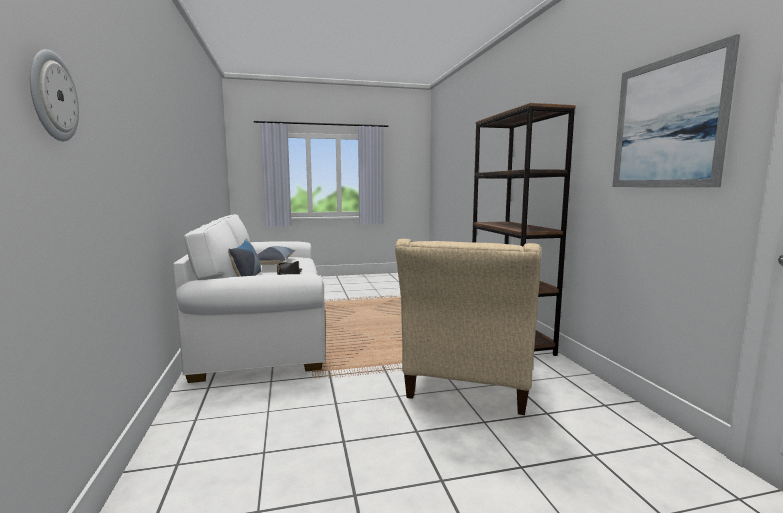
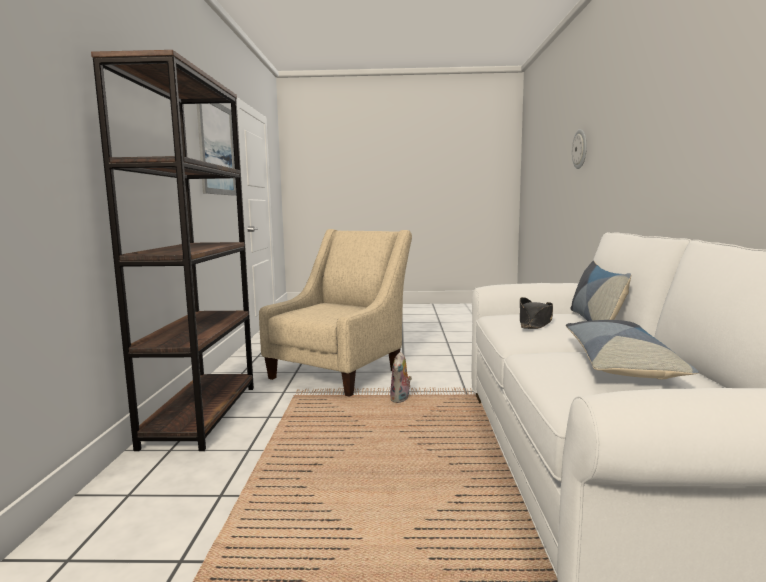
camera: 165 degrees left, 0 degrees up
(384, 361) = (401, 399): none -> plush toy

